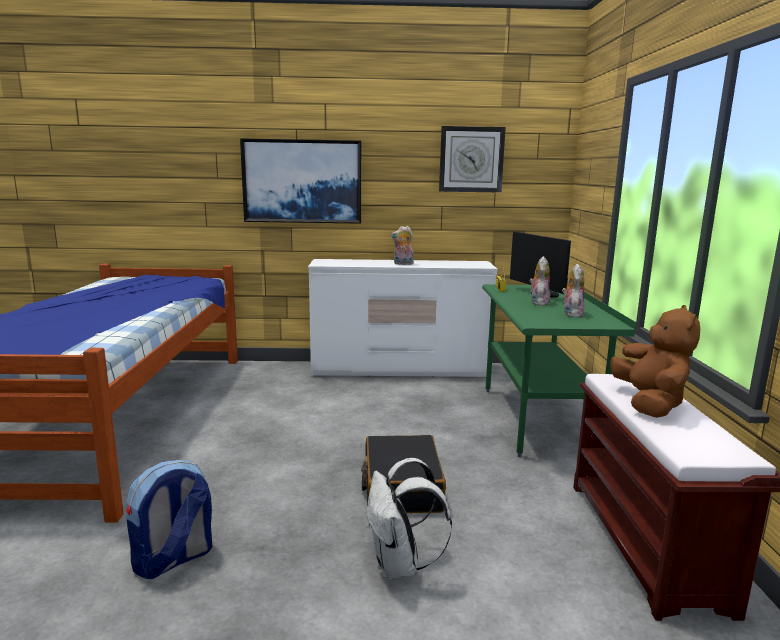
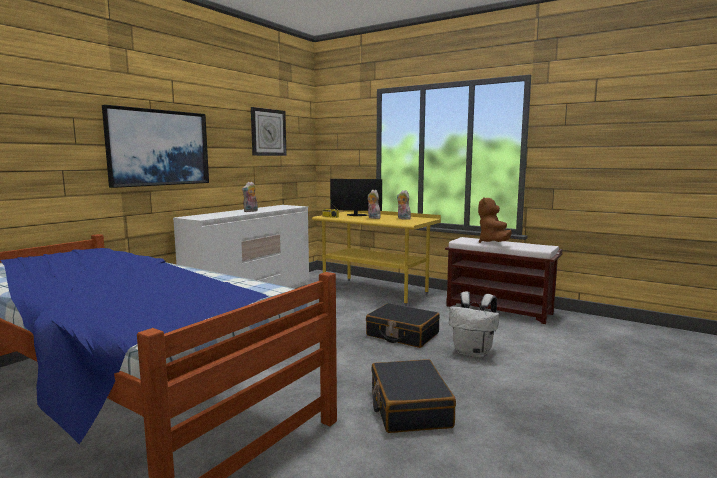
camera: 55 degrees left, 5 degrees down
(173, 560) = (409, 407): backpack -> black suitcase
(537, 420) = (375, 292): green desk -> yellow desk
(649, 403) = (493, 243): brown plush toy -> brown plush toy turned 120 degrees counterclockwise

